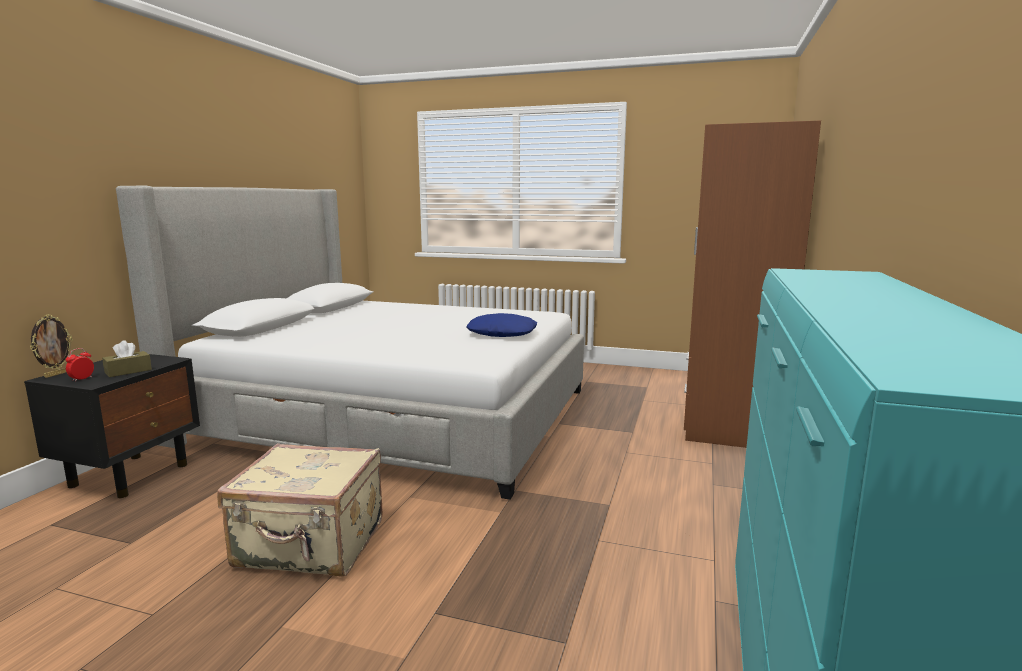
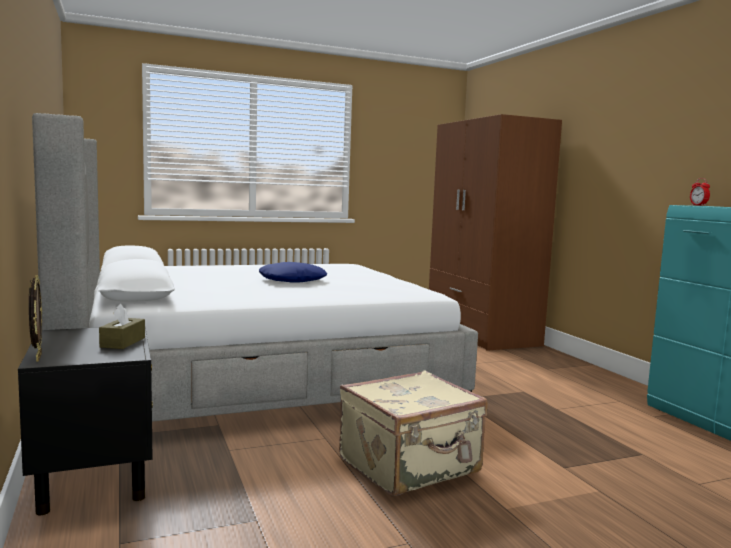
camera: 40 degrees left, 5 degrees down
(82, 379) = (95, 355): alarm clock -> alarm clock (698, 205)
(502, 333) = (372, 278): blue pillow -> blue pillow (292, 280)

